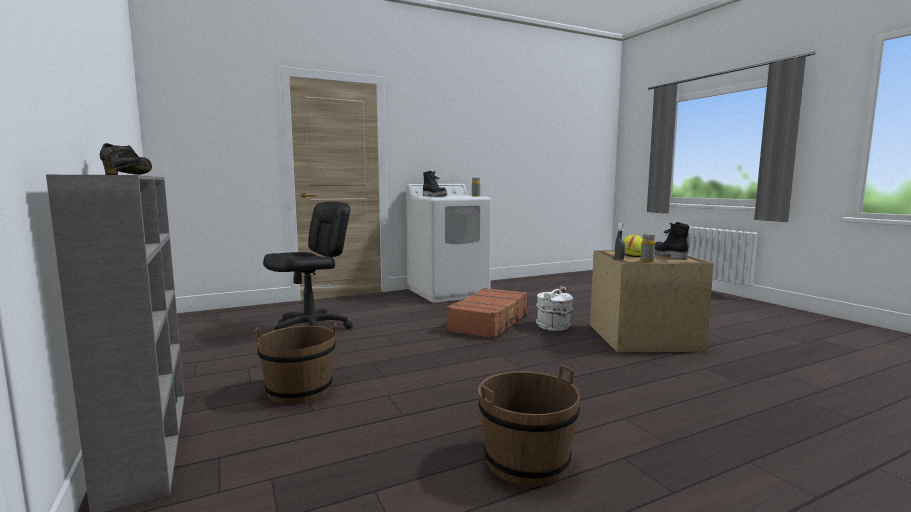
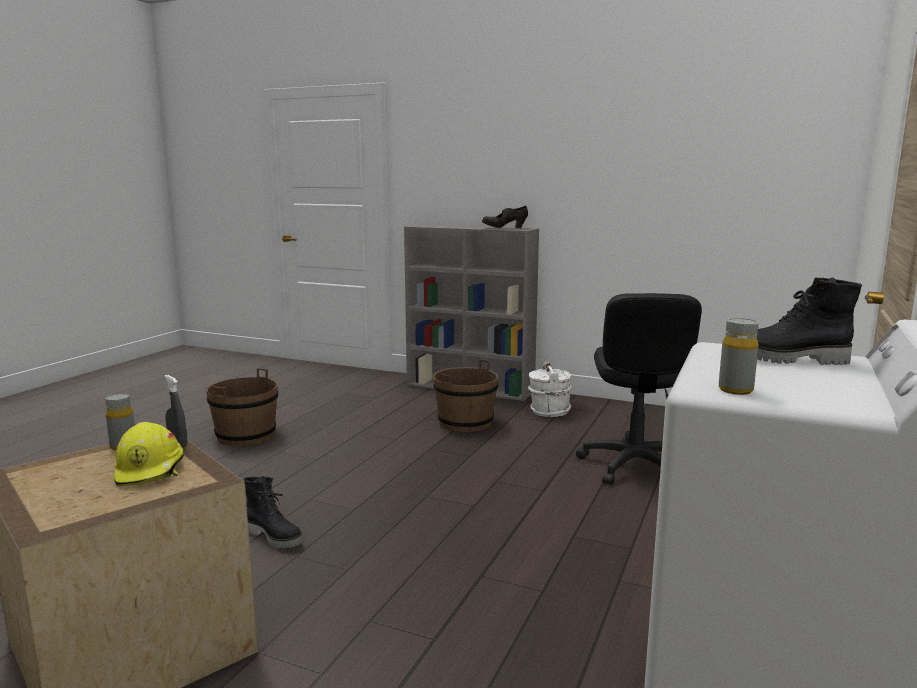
camera: 140 degrees right, 5 degrees up
(489, 322) = (458, 575): brown suitcase -> none
(554, 326) = (331, 611): white bucket -> white bucket (549, 411)
(668, 256) = (61, 486): black boot -> black boot (275, 537)

